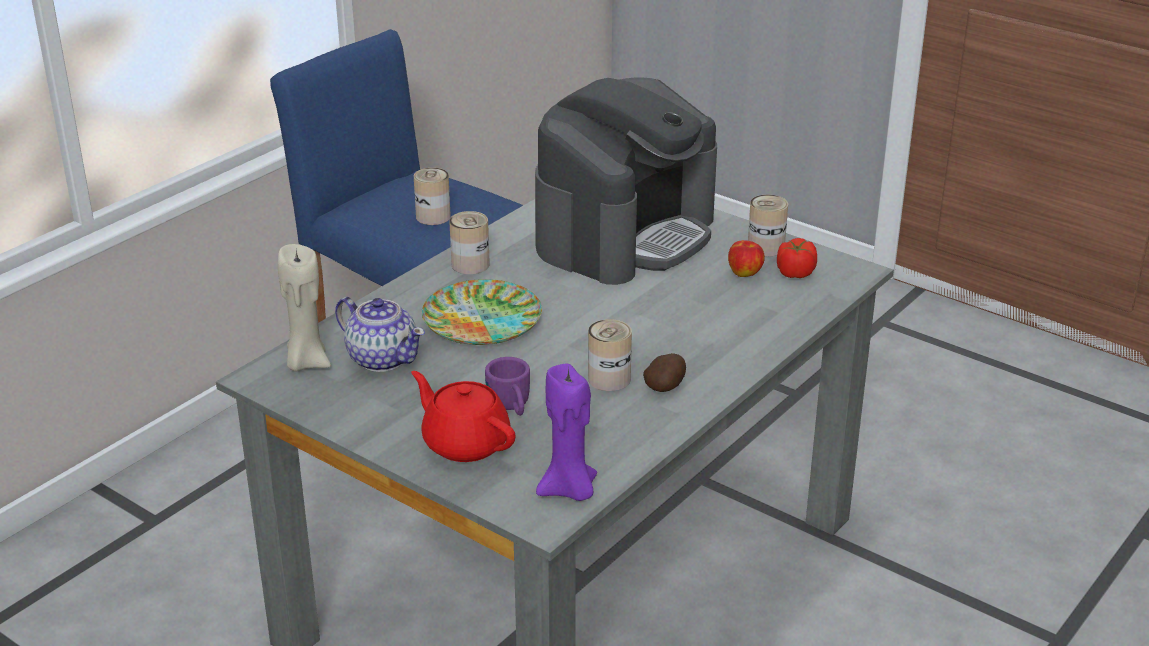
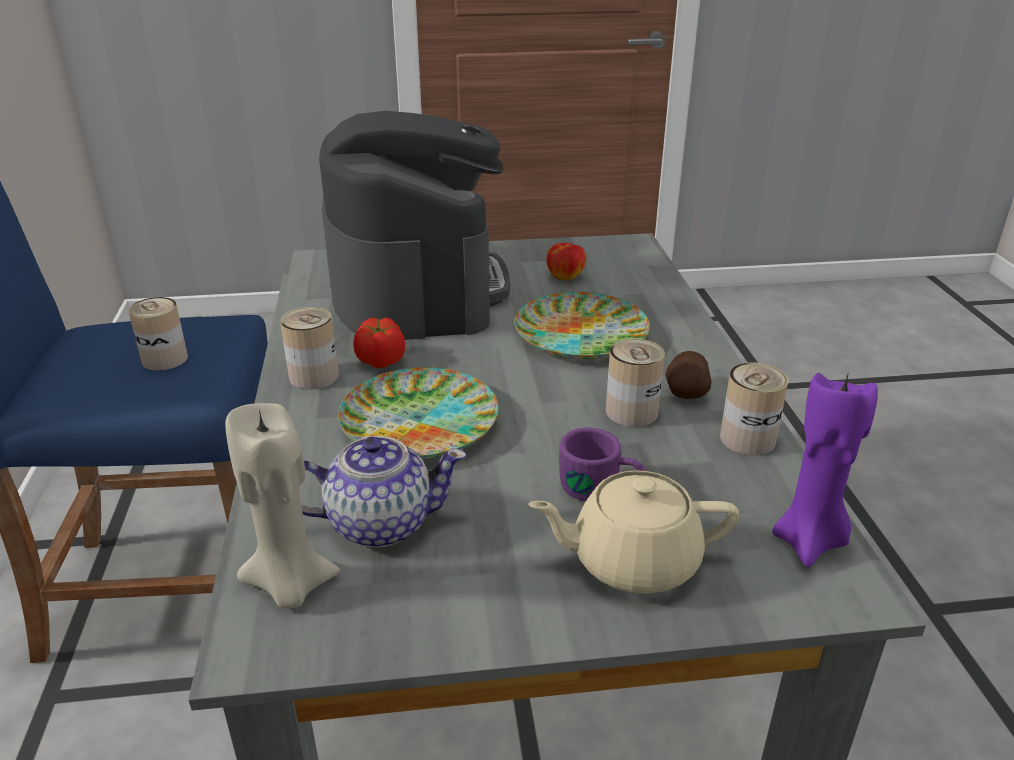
camera: 45 degrees left, 0 degrees up
(465, 443) = (632, 561): red teapot -> beige teapot
(673, 319) = (581, 335): none -> plate
(766, 247) = (543, 253): can -> can (747, 439)
(795, 273) = (598, 261): tomato -> tomato (380, 361)

